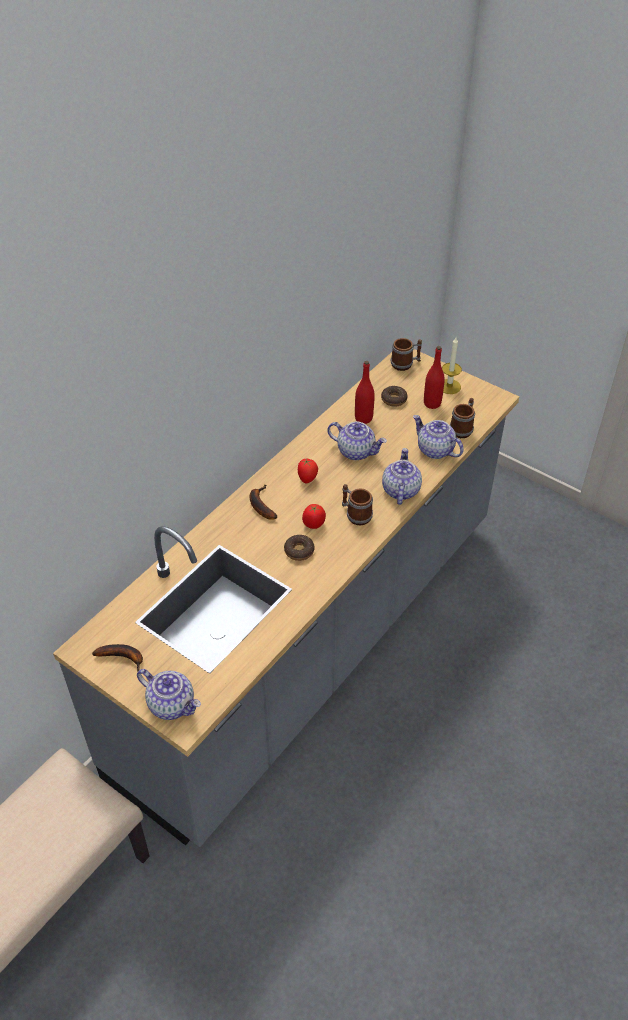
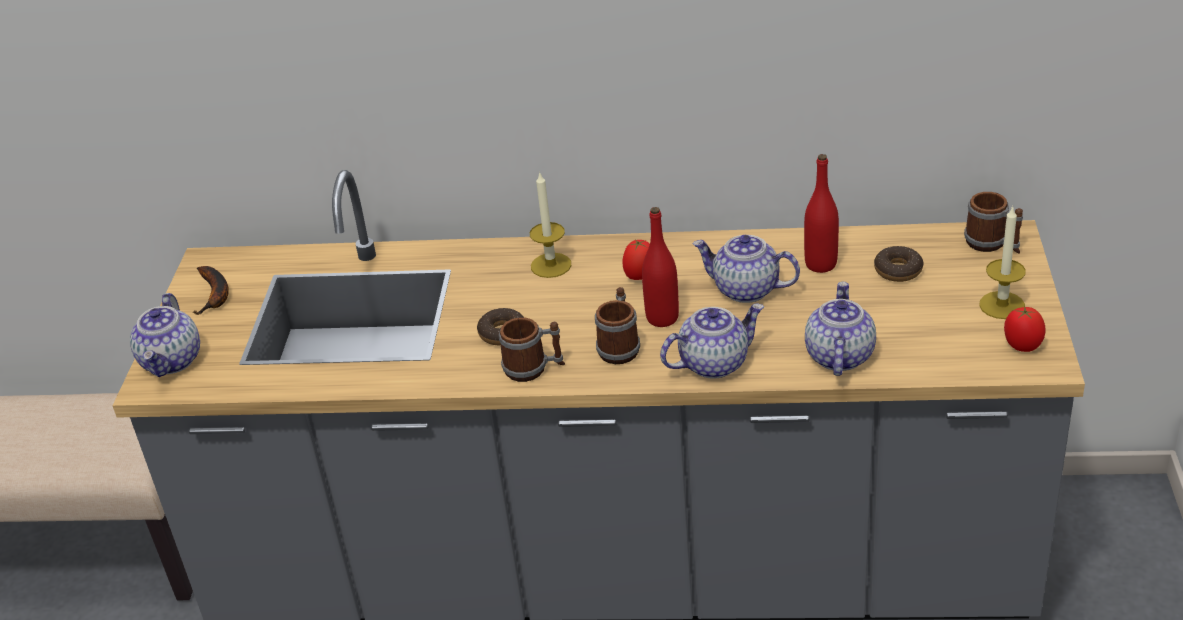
camera: 60 degrees right, 10 degrees down
(260, 505) = (551, 265): banana -> candle
(314, 524) = (562, 322): tomato -> tomato (1022, 346)
(356, 451) = (745, 290): teapot -> teapot turned 120 degrees clockwise
(432, 403) = (939, 307): red bottle -> red bottle (662, 318)
(462, 428) = (923, 360): mug -> mug (533, 368)

